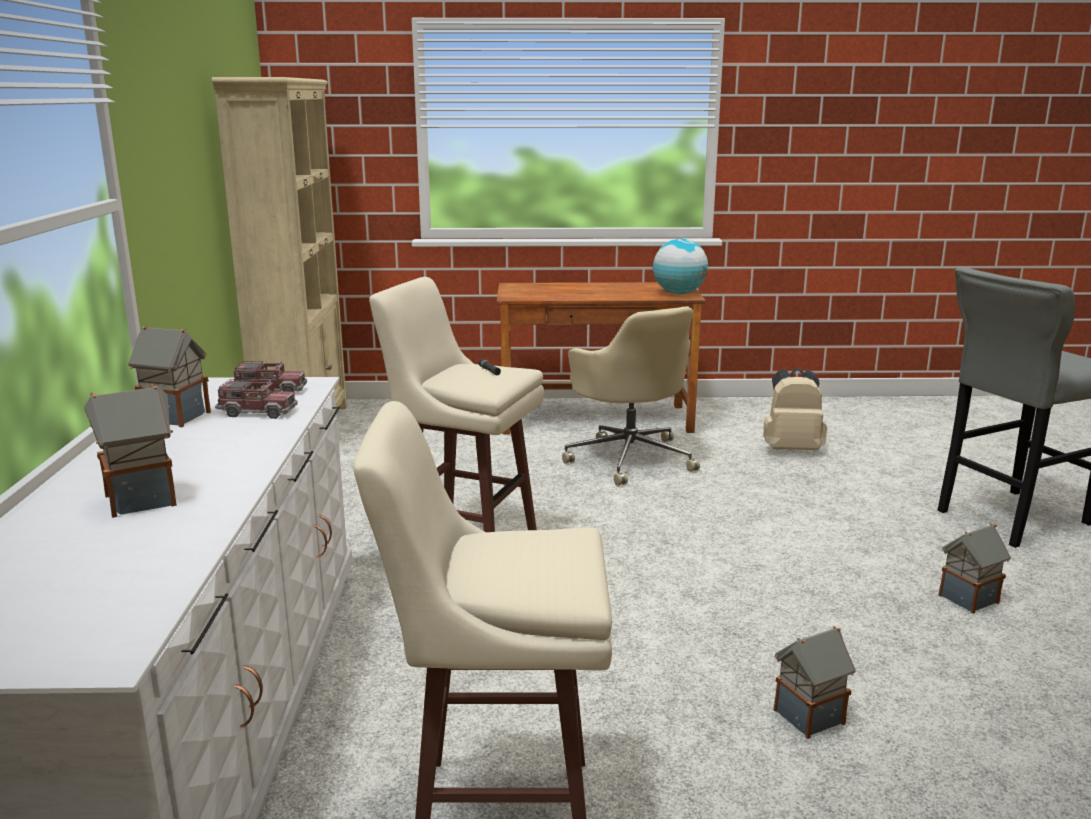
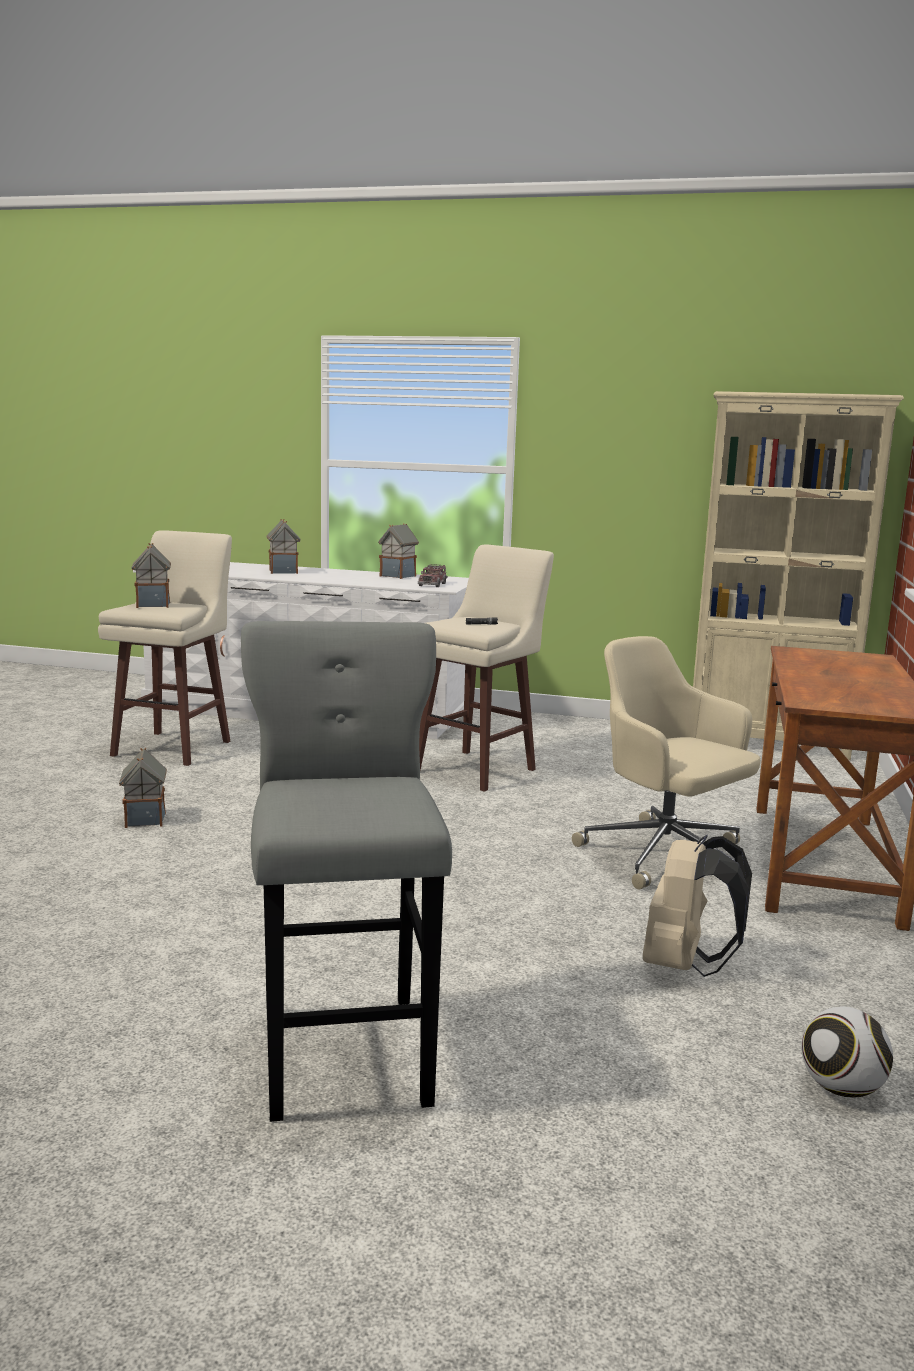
camera: 105 degrees right, 5 degrees down
(257, 412) = (392, 582): toy truck -> none
(630, 458) = (665, 856): beige office chair -> beige office chair turned 60 degrees clockwise
(678, 293) = (832, 702): globe -> none
(863, 423) = (841, 1088): none -> football
(968, 600) = (200, 928): toy house -> toy house (153, 605)

